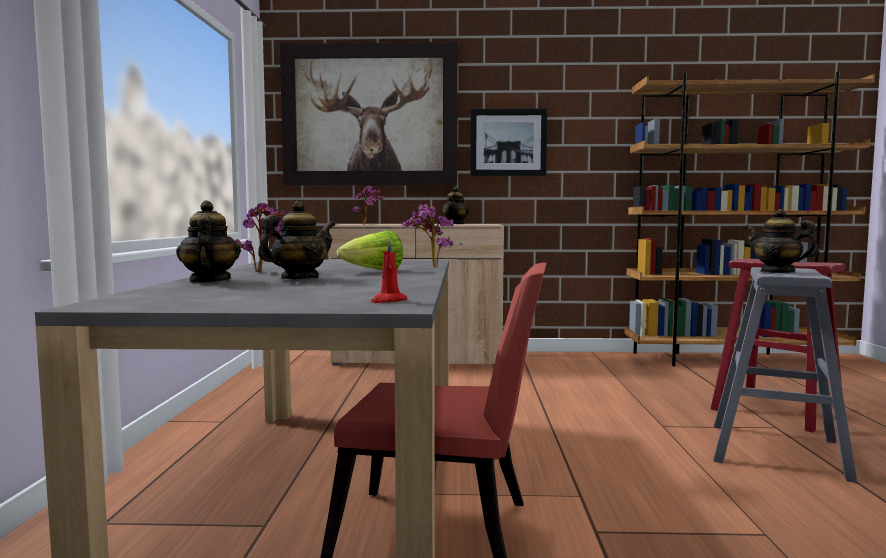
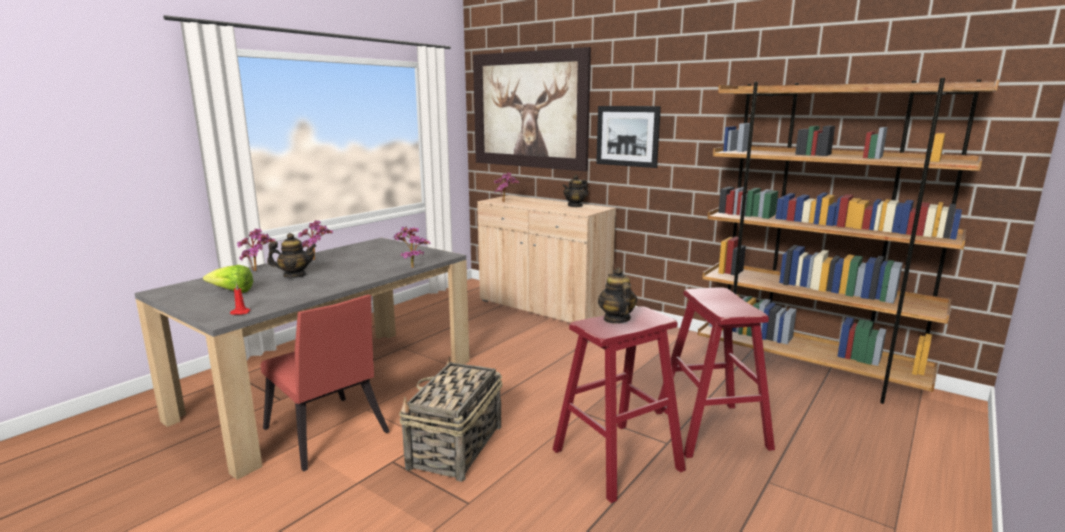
camera: 35 degrees right, 10 degrees up
(209, 281) = (258, 271): teapot -> potted plant
(374, 271) = (358, 270): lettuce -> lettuce (232, 292)
(626, 492) = (455, 447): none -> basket
(777, 450) = (617, 460): grey stool -> red stool

